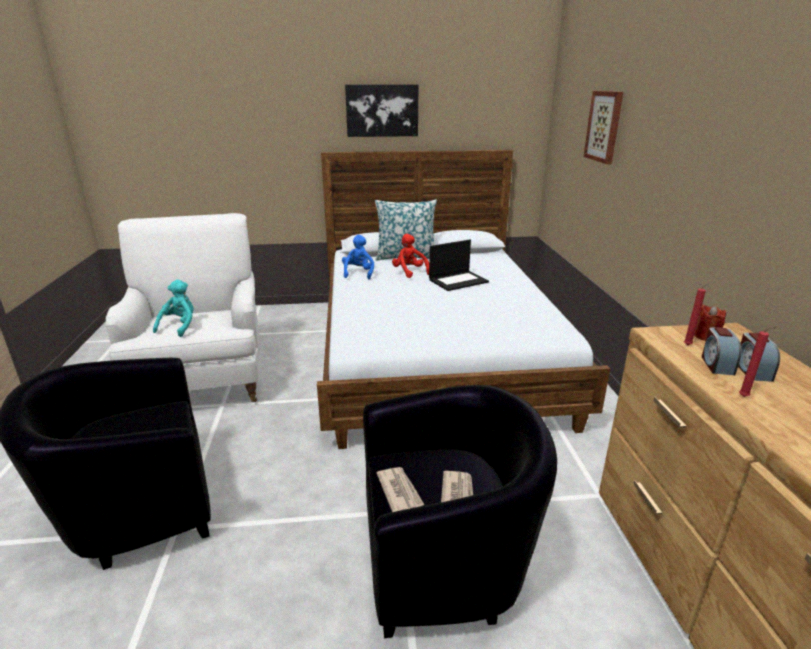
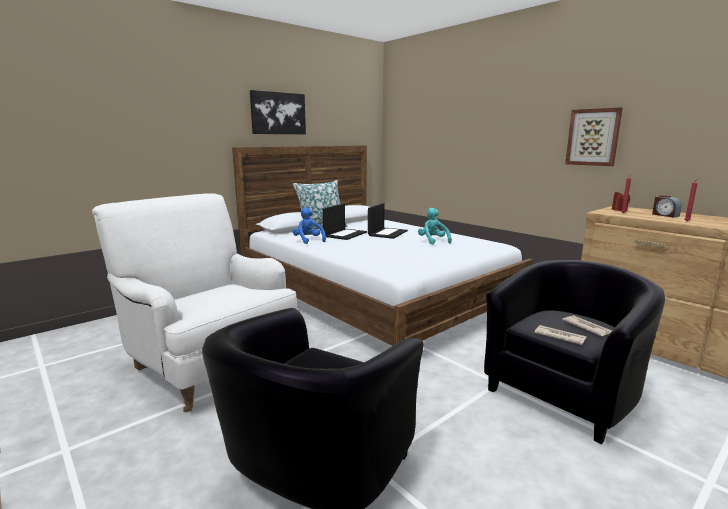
camera: 35 degrees left, 10 degrees down
(180, 326) = (220, 298): turquoise plush toy -> turquoise plush toy (433, 241)
(409, 272) = (345, 234): red plush toy -> laptop
(604, 126) = (453, 119): picture -> picture (593, 137)
(716, 364) = (650, 216): alarm clock -> none

